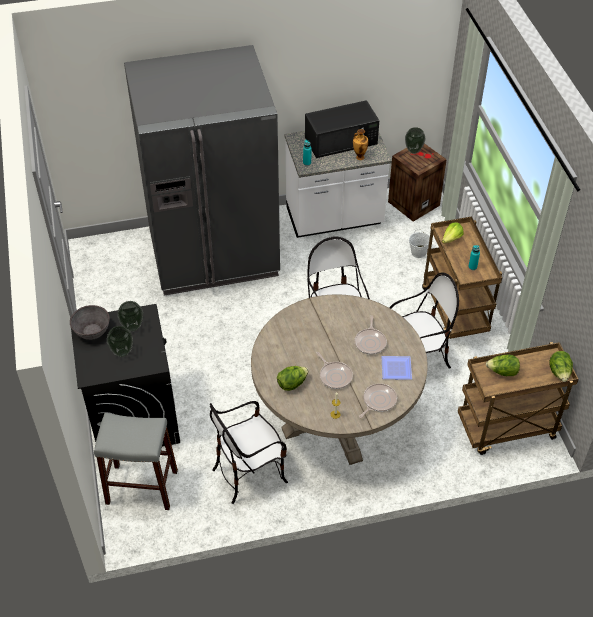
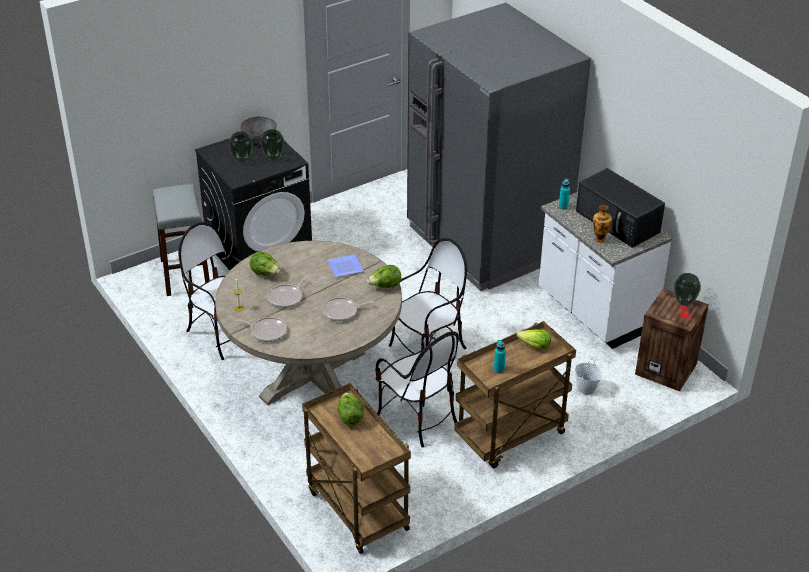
camera: 70 degrees right, 10 degrees down
(395, 368) = (315, 335): plate -> plate (346, 266)
(559, 373) = (370, 463): lettuce -> lettuce (385, 286)

